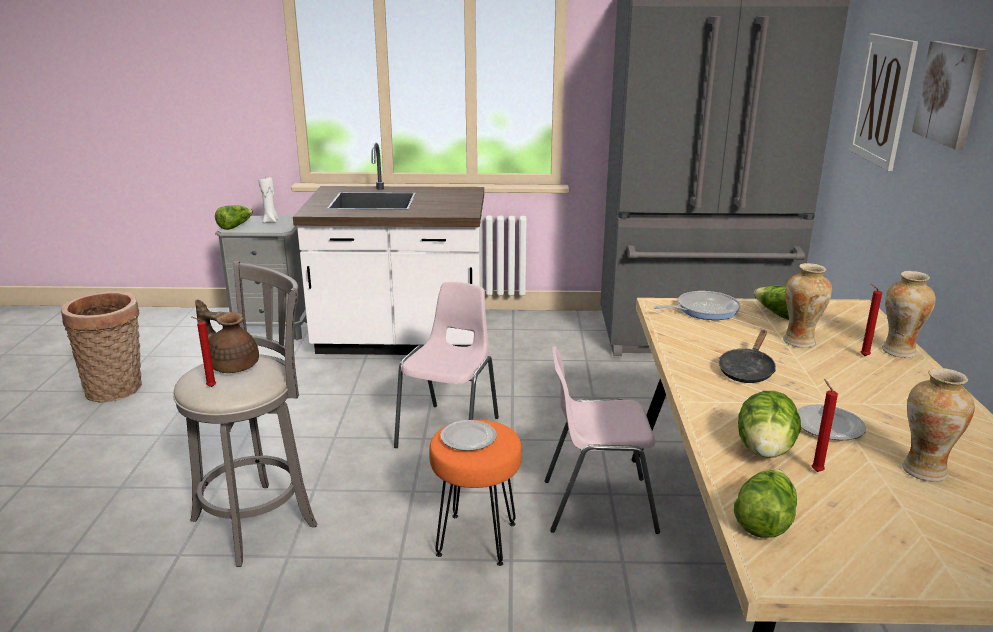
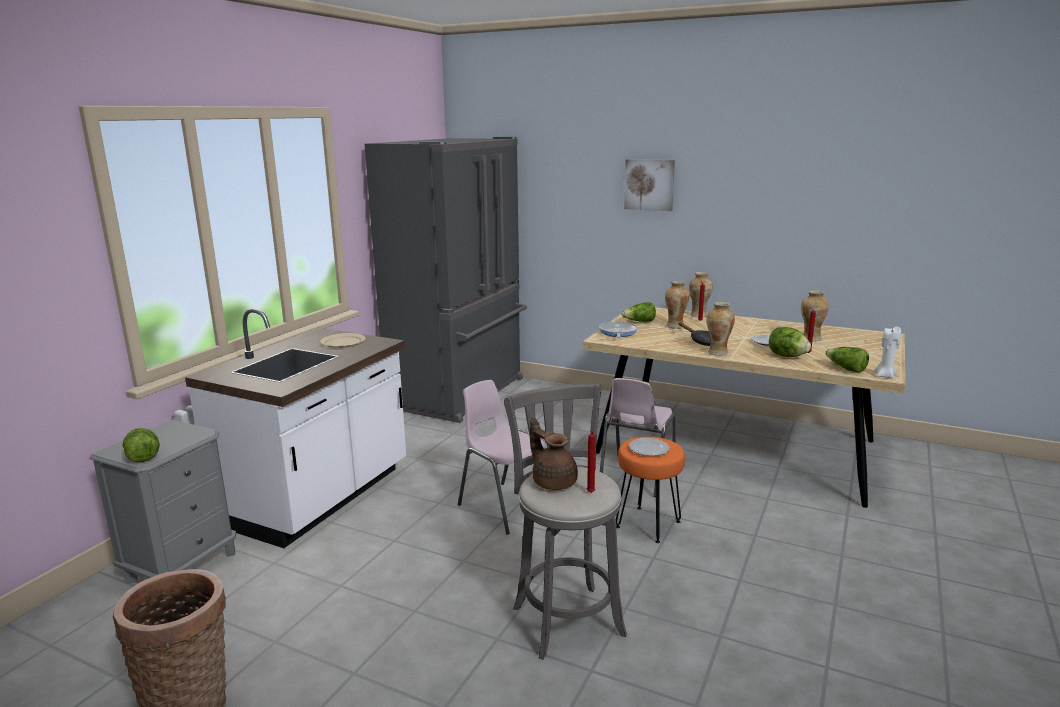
camera: 65 degrees left, 5 degrees down
(232, 365) = (553, 481): brown teapot -> brown teapot turned 90 degrees clockwise
(271, 221) = (162, 436): white candle -> white candle (884, 376)
(447, 202) = (343, 342): none -> beige plate
(703, 388) = (718, 352): none -> vase
(882, 100) = (576, 197): picture -> none

